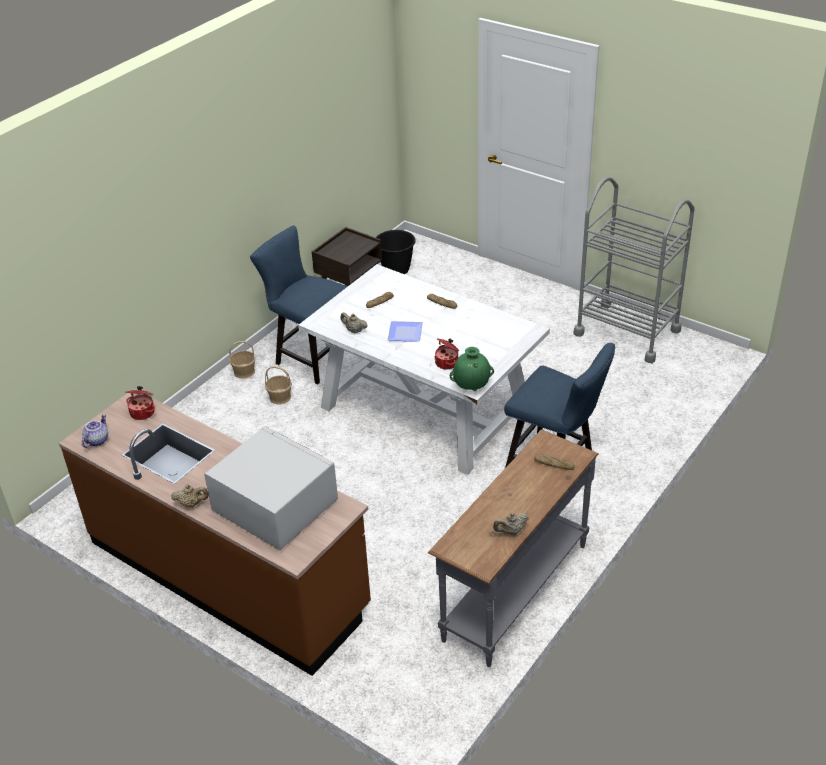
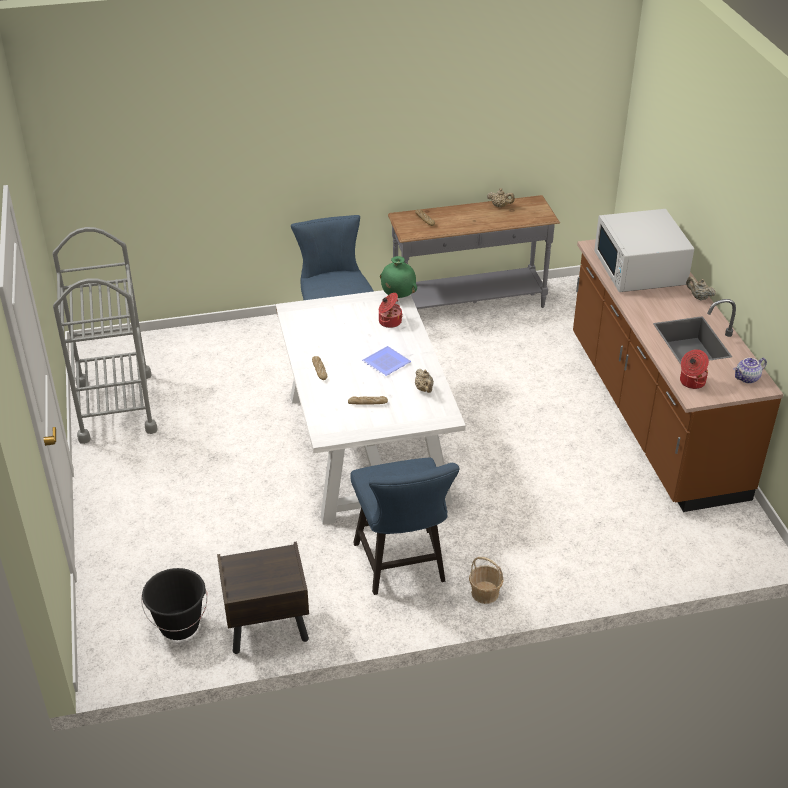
camera: 140 degrees left, 0 degrees up
(280, 397) = (478, 539): basket -> none

